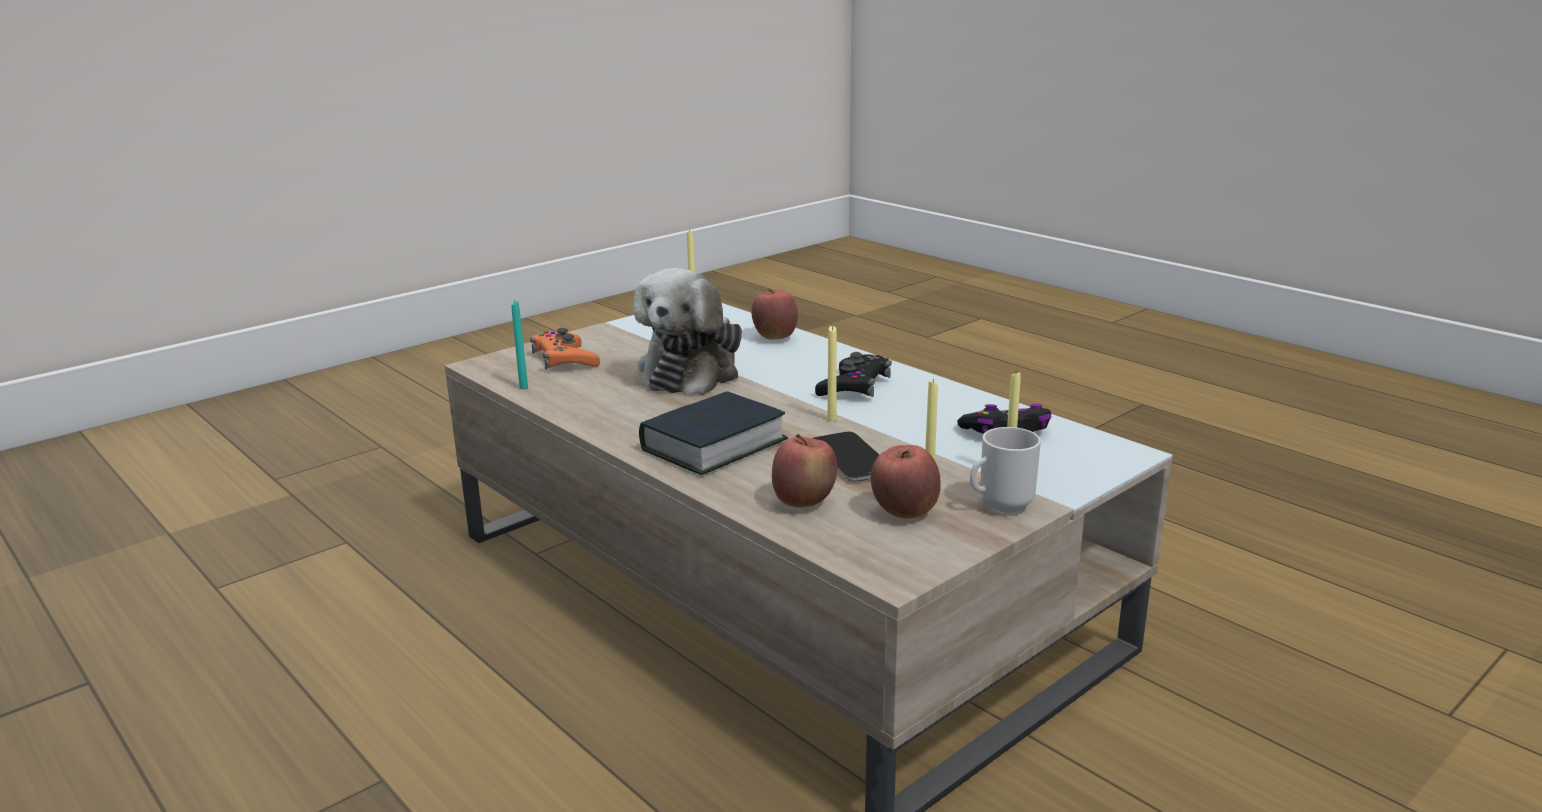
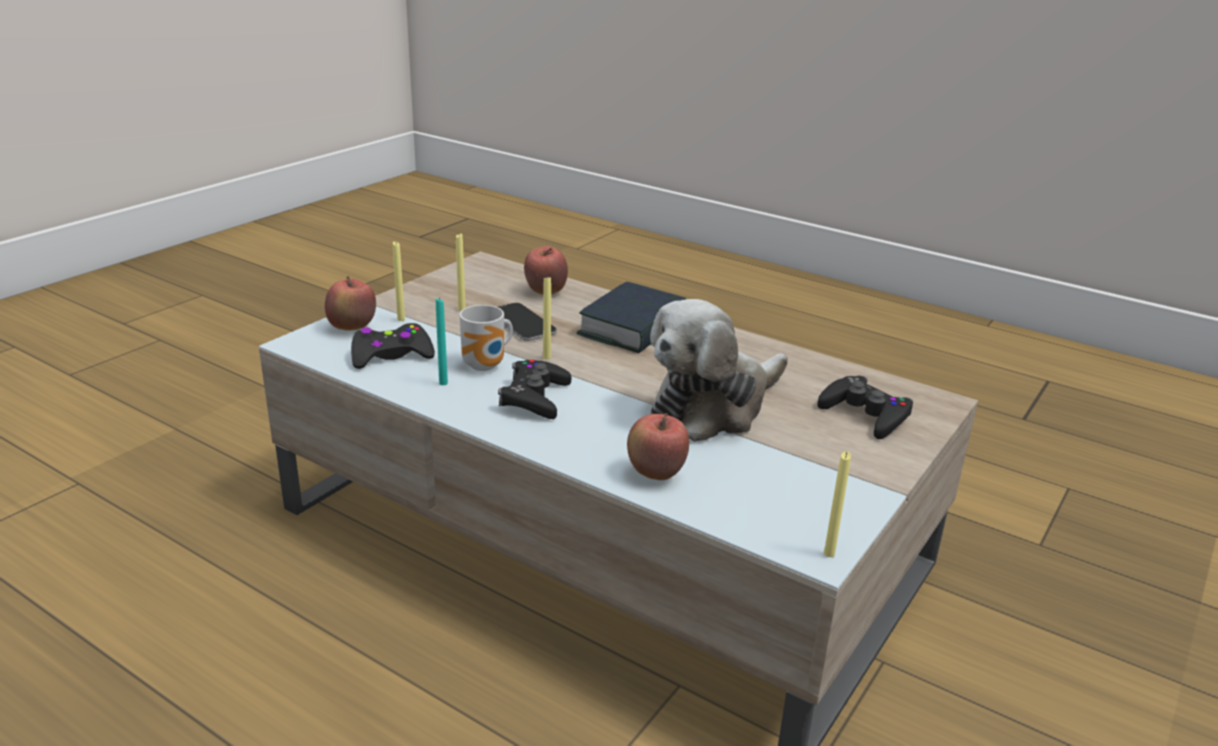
camera: 165 degrees right, 5 degrees up
(523, 387) = (855, 374): turquoise candle -> turquoise candle (443, 383)
(564, 359) = (865, 414): orange game controller -> black game controller
(692, 371) = (713, 407): plush toy -> plush toy turned 135 degrees counterclockwise
(904, 513) = (478, 290): apple -> apple (352, 328)
(1001, 505) = (413, 298): mug -> mug (487, 366)

